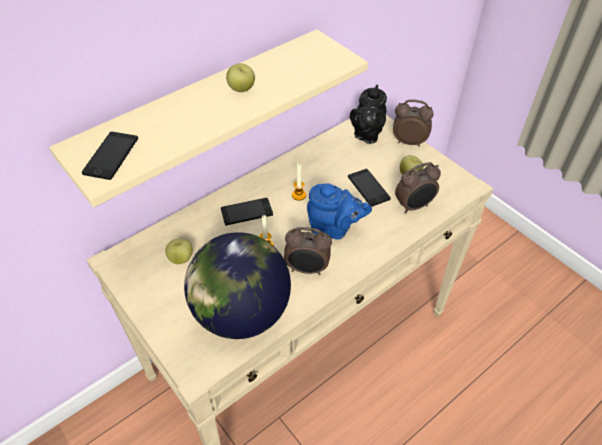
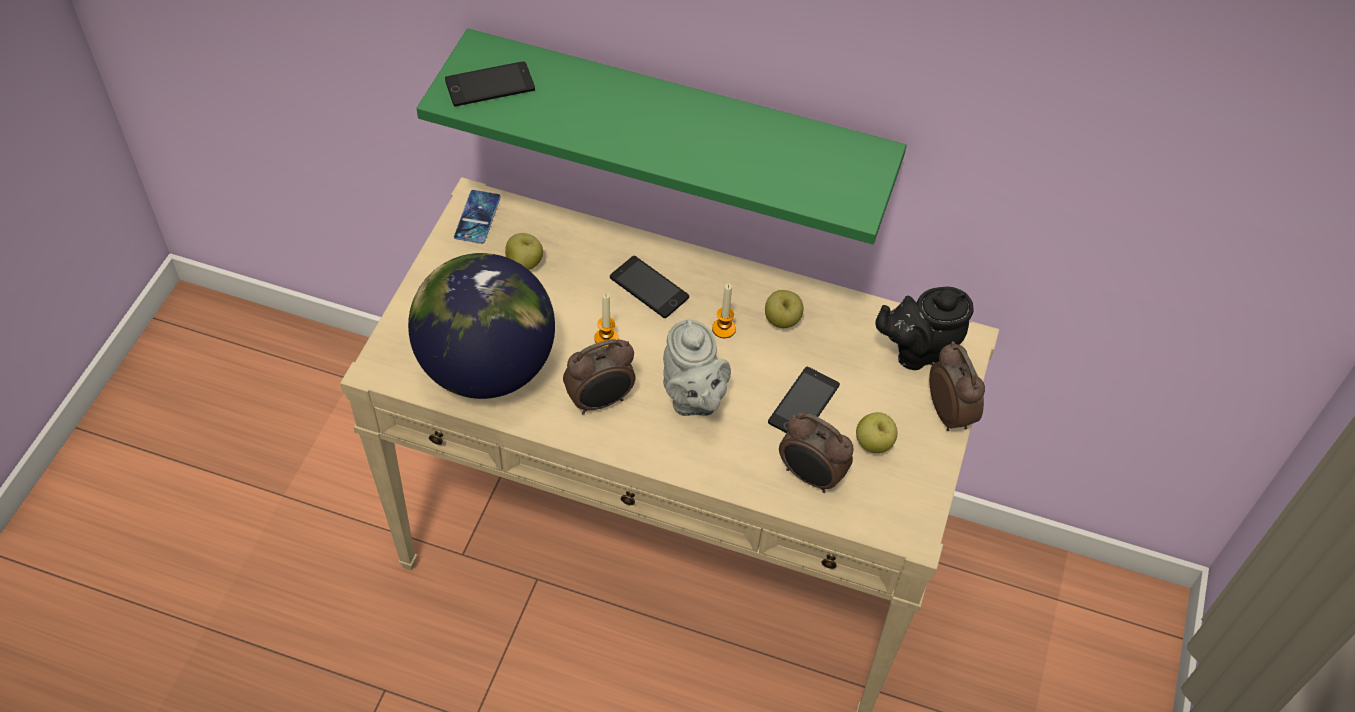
camera: 55 degrees right, 5 degrees up
(125, 265) = (477, 217): none -> phone
(202, 112) = (679, 125): beige shelf -> green shelf
(241, 89) = (698, 133): apple -> apple (782, 321)
(307, 269) = (600, 401): alarm clock -> alarm clock turned 90 degrees counterclockwise
(334, 229) = (692, 398): blue teapot -> grey teapot

